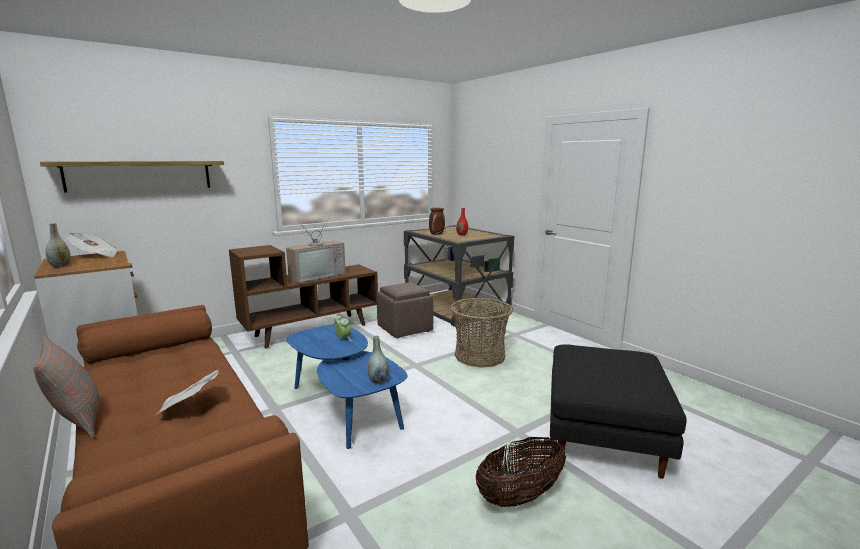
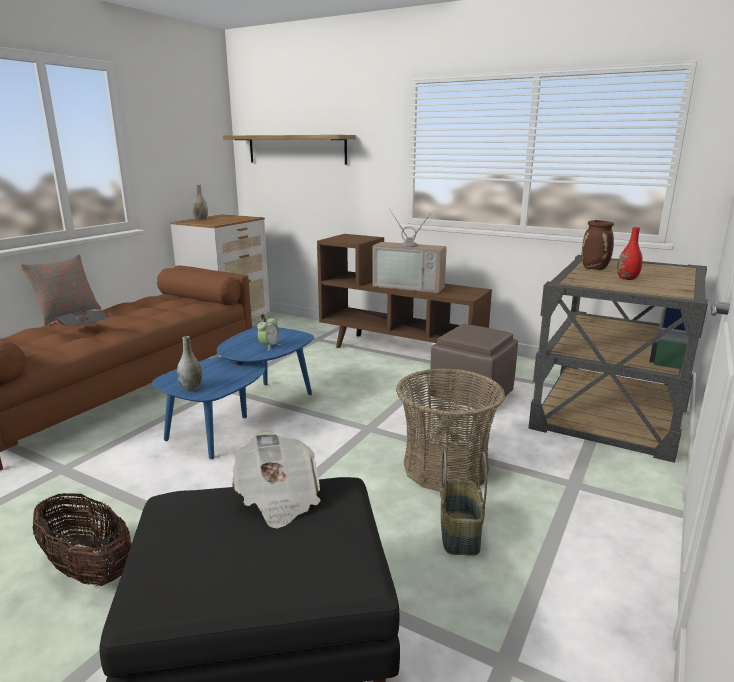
camera: 65 degrees right, 5 degrees up
(96, 255) = (239, 217): newspaper -> newspaper (278, 499)
(539, 367) = (460, 533): none -> basket

